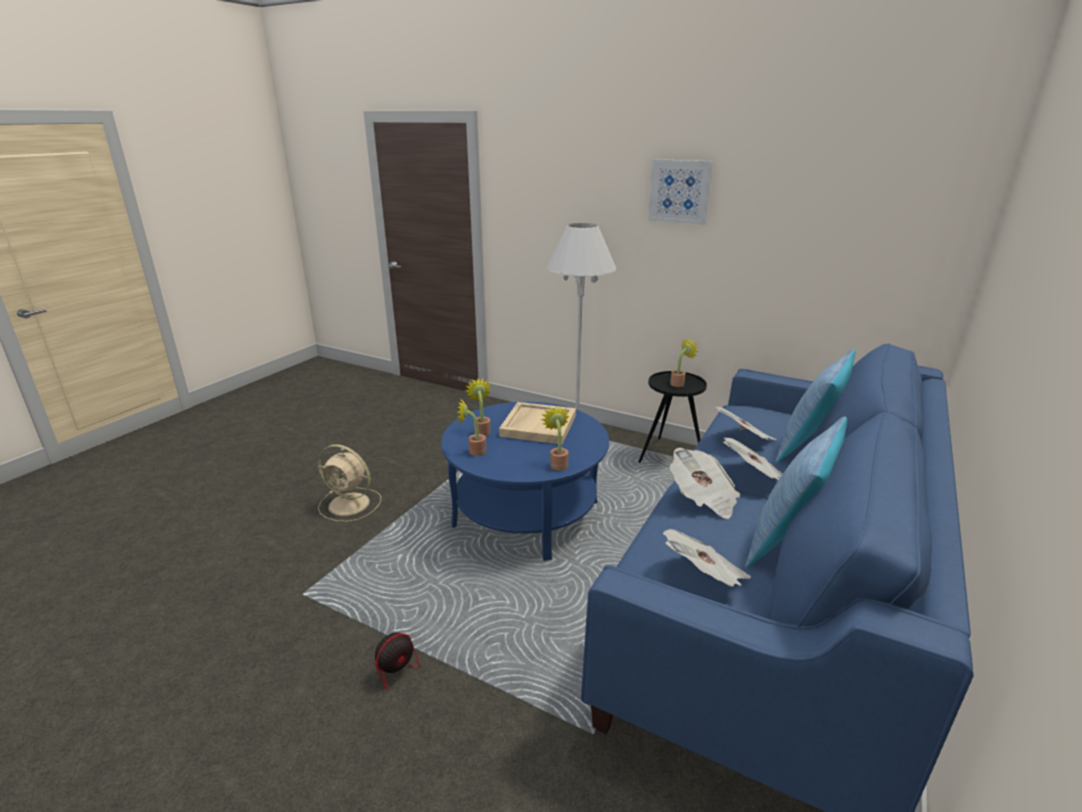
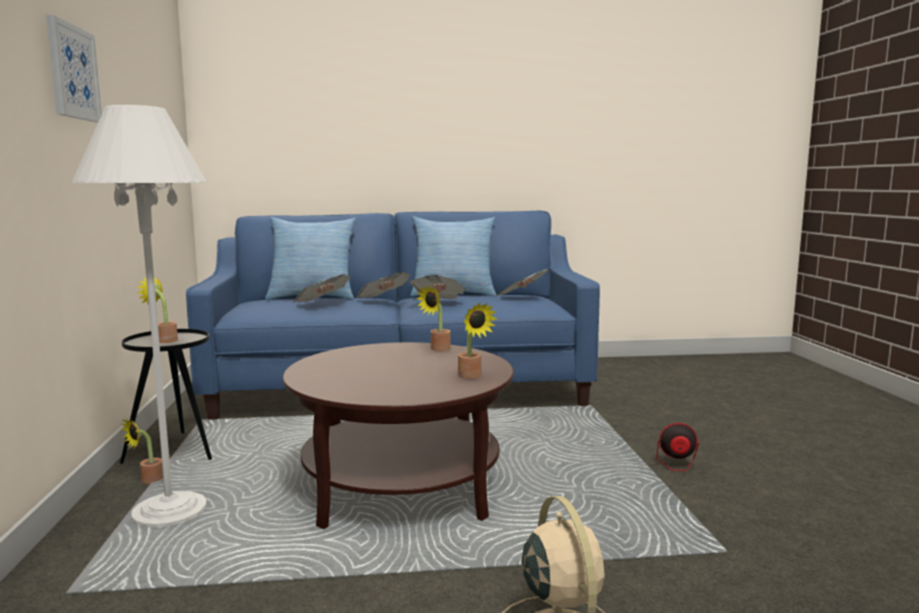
camera: 125 degrees left, 15 degrees down
(481, 431) = (419, 385): potted plant -> potted plant (148, 481)
(526, 514) = (402, 487): blue coffee table -> brown coffee table
(538, 425) = (363, 369): beige tray -> none

